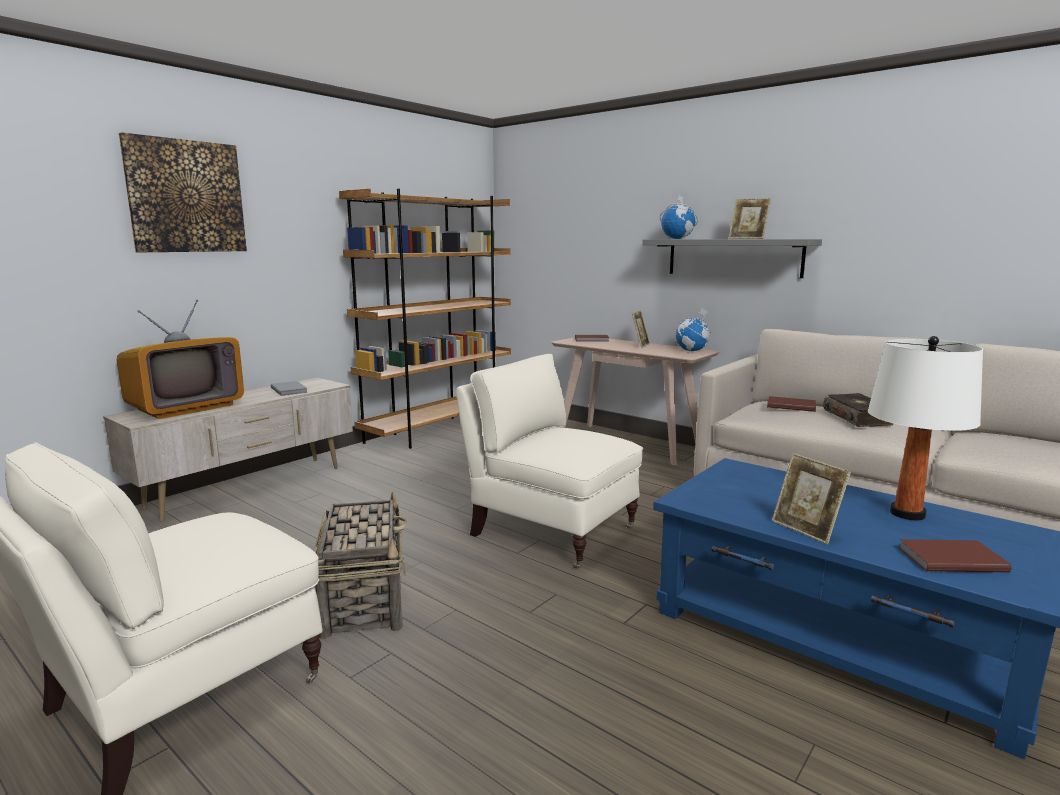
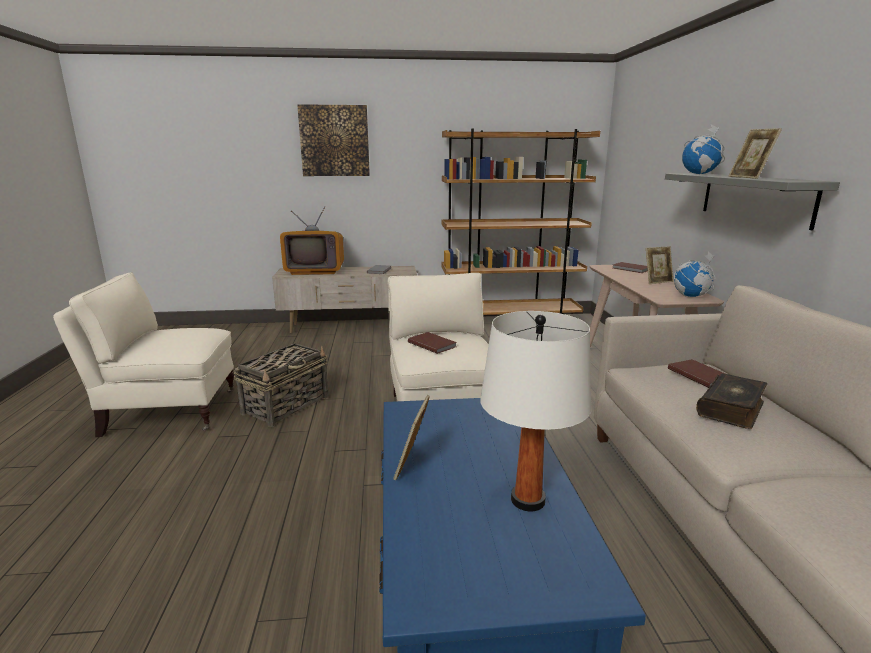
camera: 45 degrees right, 5 degrees up
(949, 559) = (443, 542): brown book -> brown book (432, 344)

